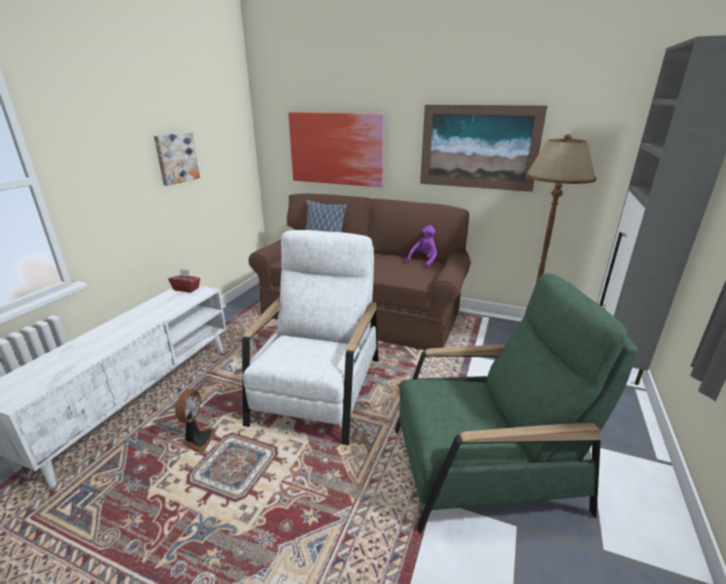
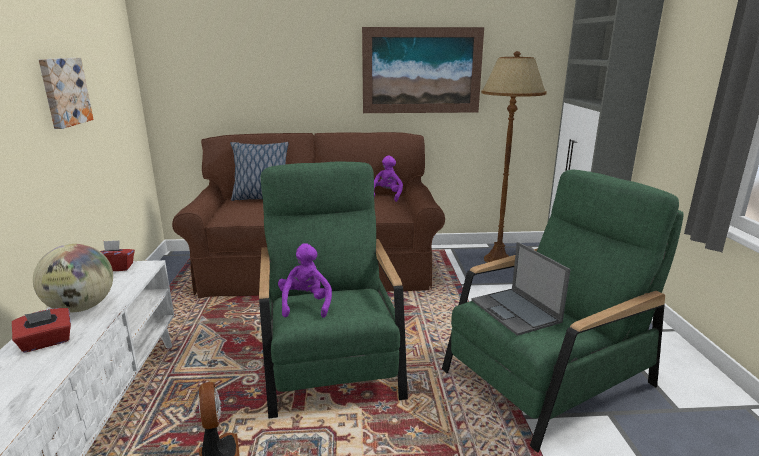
camera: 25 degrees left, 5 degrees down
(106, 336) = (46, 342): none -> red tissue box
(143, 315) = (81, 308): none -> globe
(285, 347) = (306, 304): none -> purple plush toy
(318, 391) = (331, 357): white armchair -> green armchair
(336, 149) = (257, 80): picture -> none
(446, 401) = (516, 311): none -> laptop

